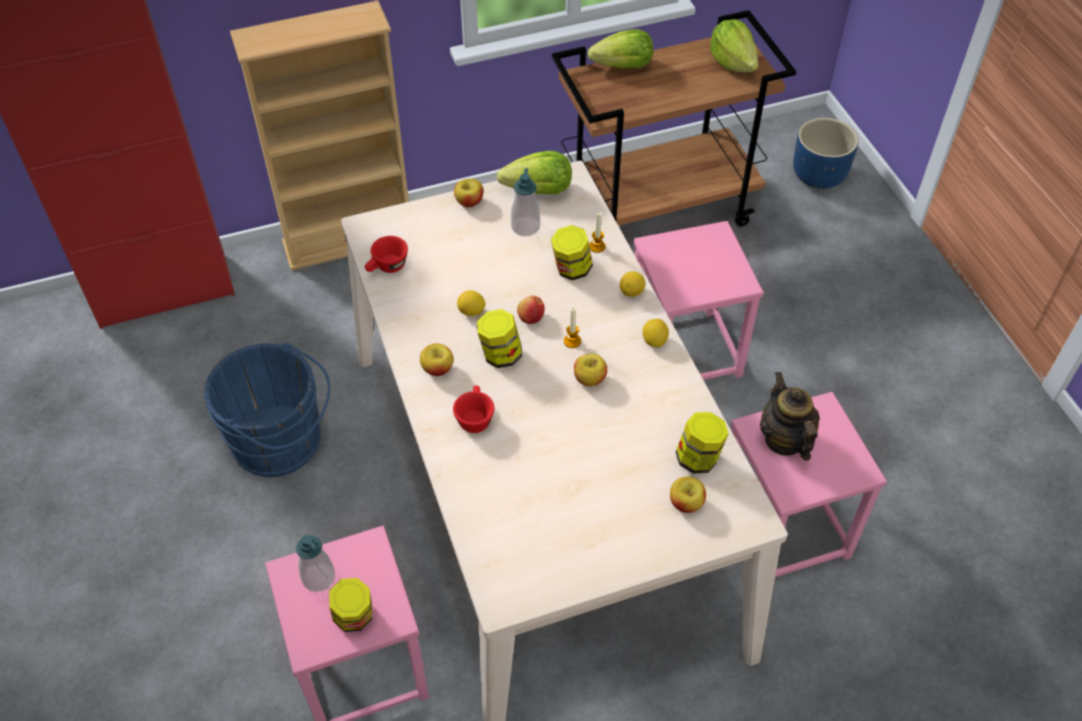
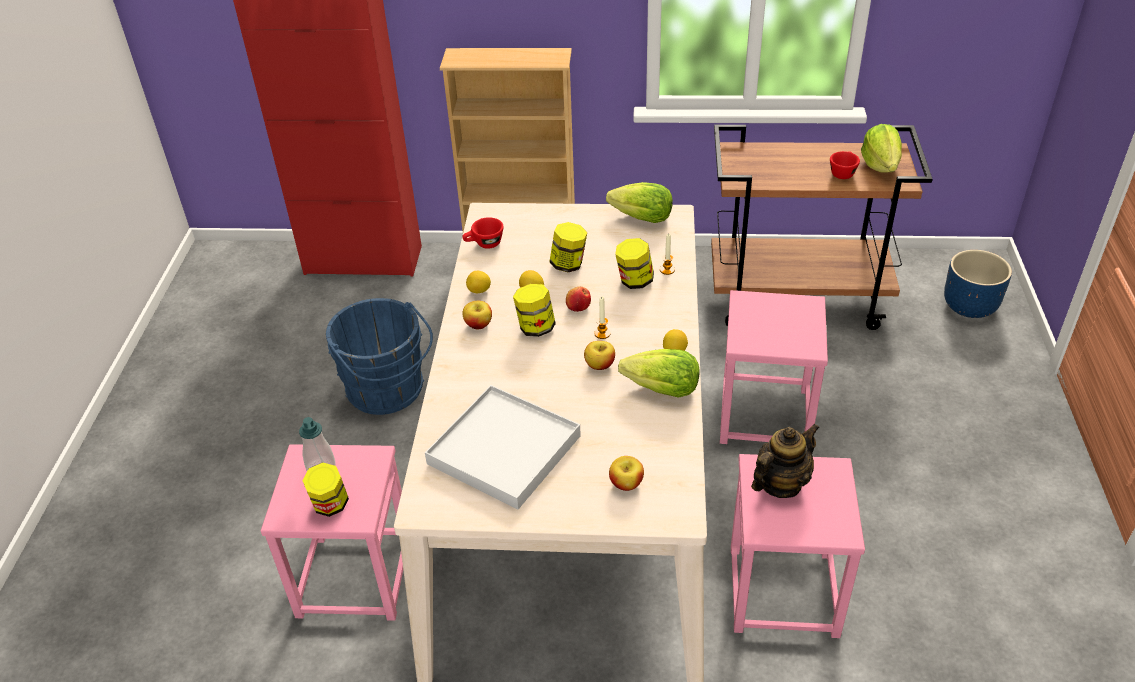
camera: 25 degrees right, 10 degrees down
(469, 202) = (579, 214): apple -> none
(474, 417) = (485, 367): red cup -> red cup (842, 172)
(525, 227) = (614, 242): soap dispenser -> none
(547, 506) = (504, 449): none -> white tray
(623, 66) = (777, 149): lettuce -> lettuce (663, 390)
(632, 292) = (677, 310): lemon -> lemon (479, 291)
(698, 458) = (659, 452): jar -> jar (568, 264)
(784, 439) = (780, 484): teapot -> teapot turned 45 degrees clockwise

